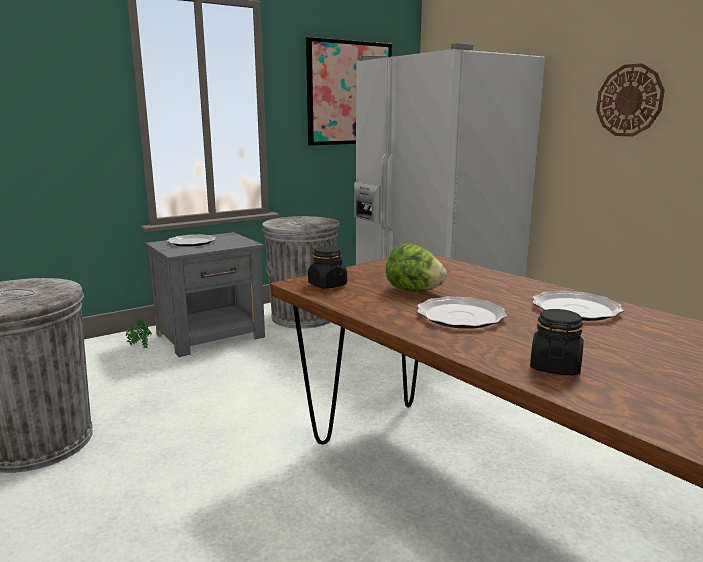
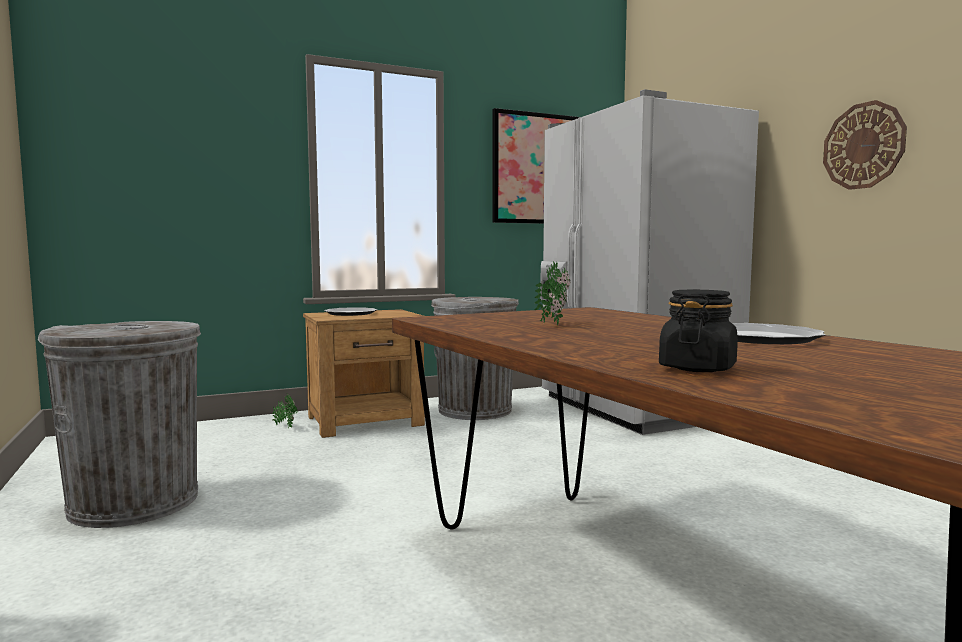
camera: 10 degrees right, 10 degrees down
(212, 335) = (367, 421): grey nightstand -> brown nightstand
(327, 285) = (455, 319): black jar -> none
(413, 291) = (555, 324): lettuce -> potted plant
(460, 316) = (599, 338): plate -> none

